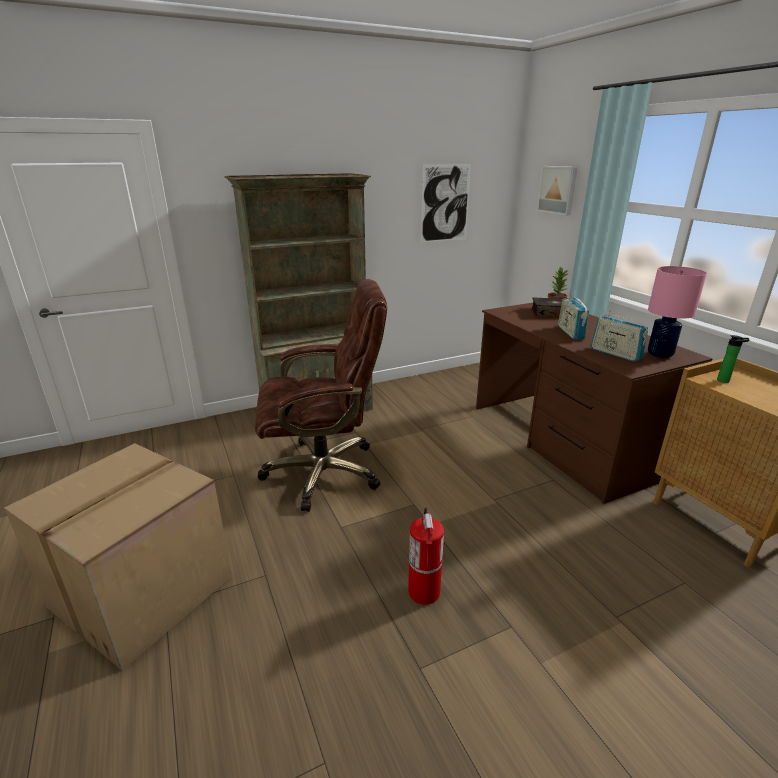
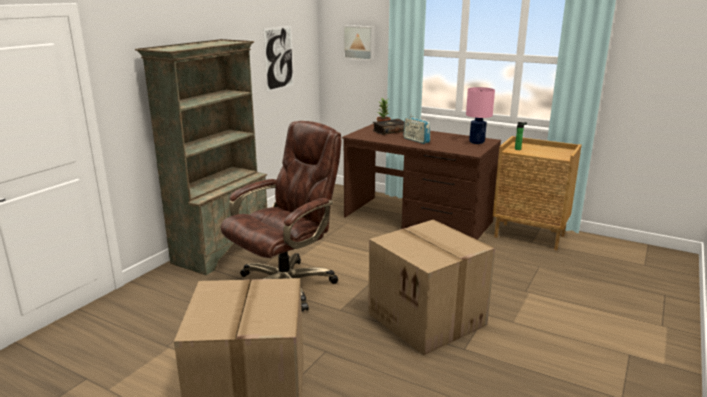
camera: 35 degrees left, 5 degrees down
(424, 592) = (428, 319): fire extinguisher -> cardboard box
(615, 354) = (455, 147): radio -> none

